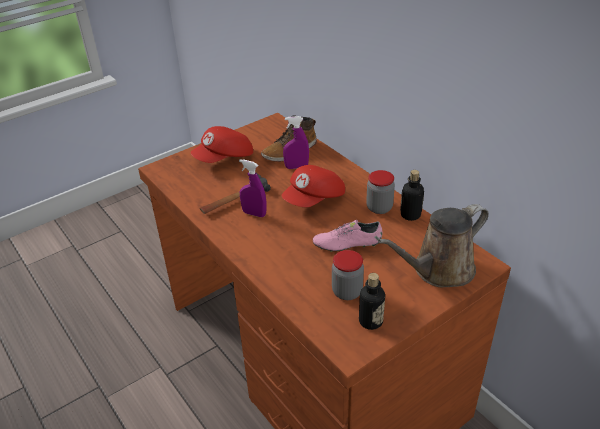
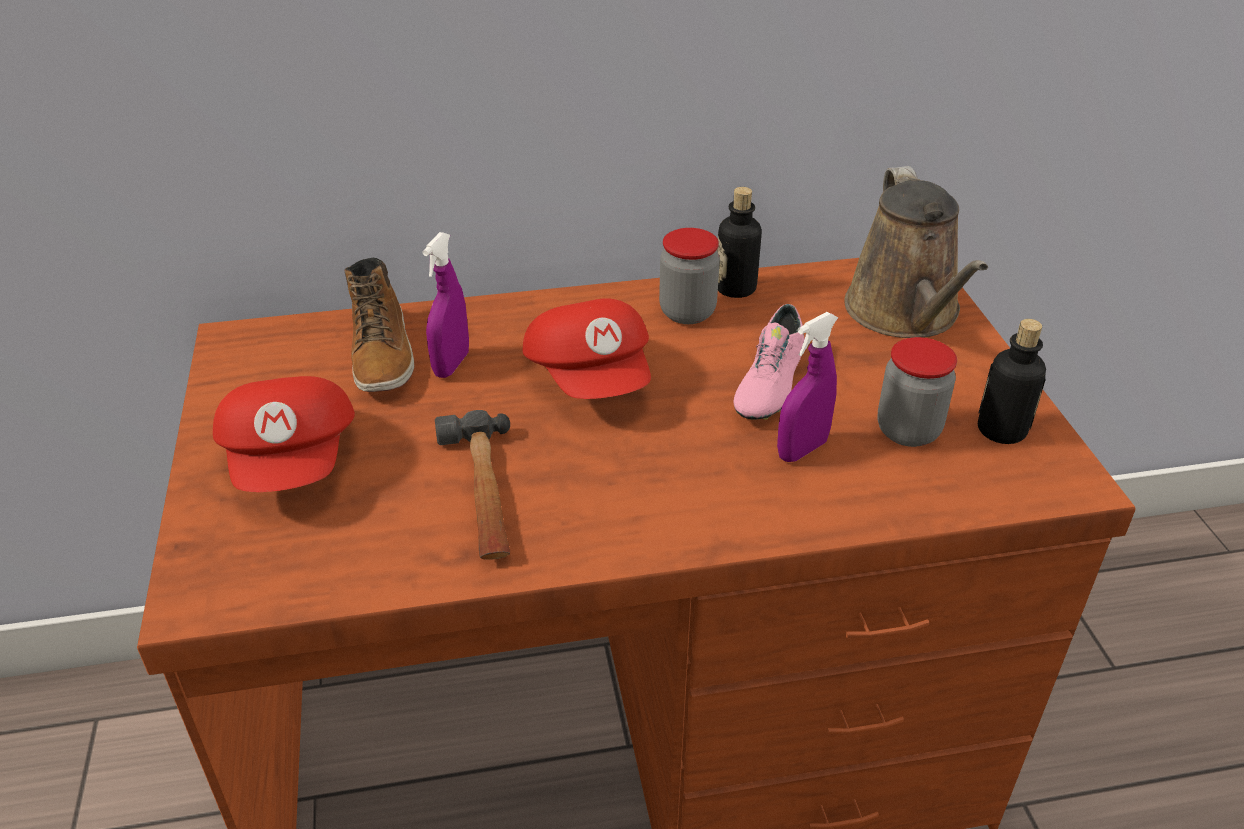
camera: 65 degrees left, 0 degrees up
(254, 213) = (566, 477): purple spray bottle -> purple spray bottle (802, 450)

